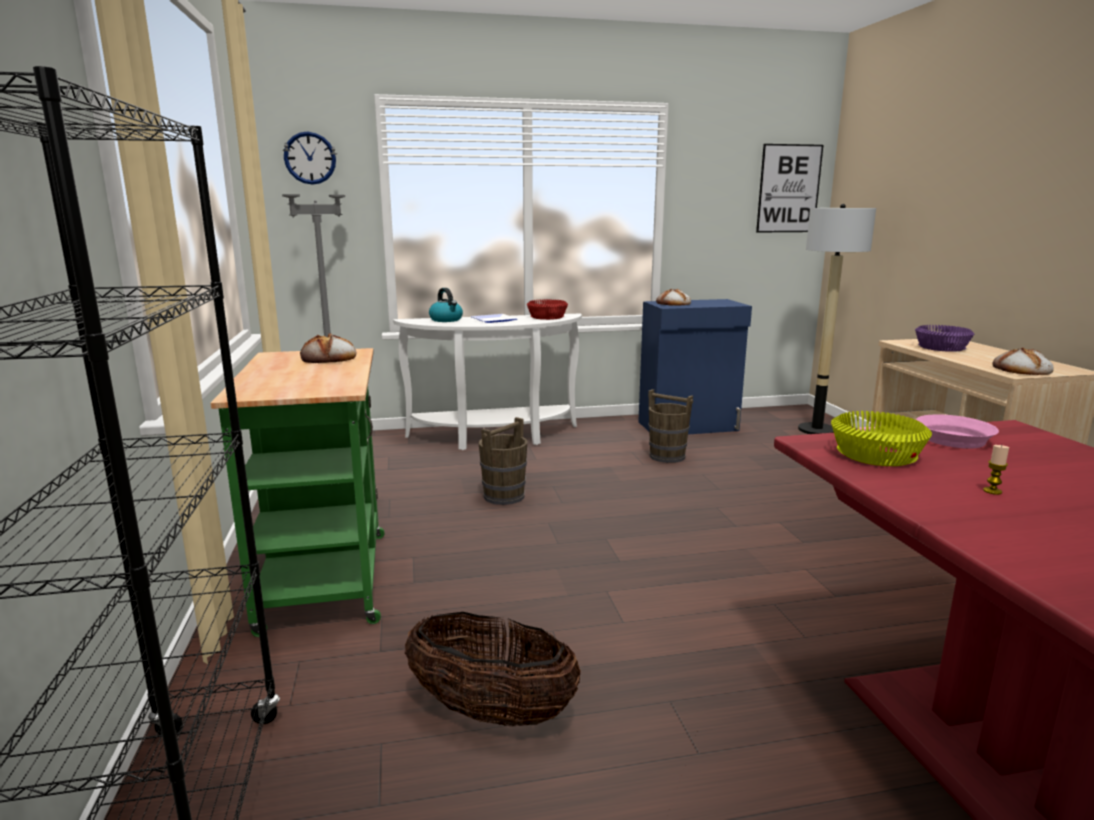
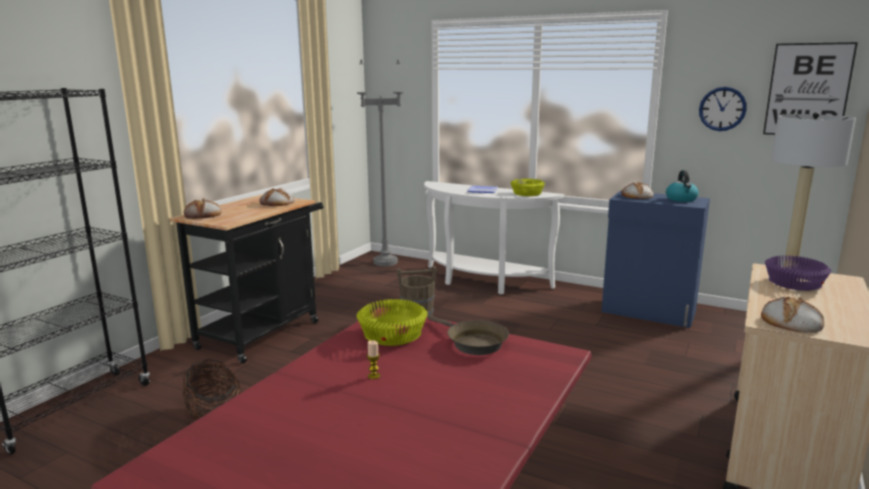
camera: 40 degrees right, 0 degrees up
(263, 388) = (203, 215): none -> bread
(310, 158) = (392, 66): wall clock -> wall clock (722, 109)
(325, 573) = (264, 332): green cart -> black cart
(446, 320) = (454, 186): kettle -> kettle (681, 199)
(548, 317) = (527, 193): red bowl -> yellow bowl
(666, 456) = (580, 329): brown bucket -> none
(945, 439) = (473, 343): pink frying pan -> brown frying pan

